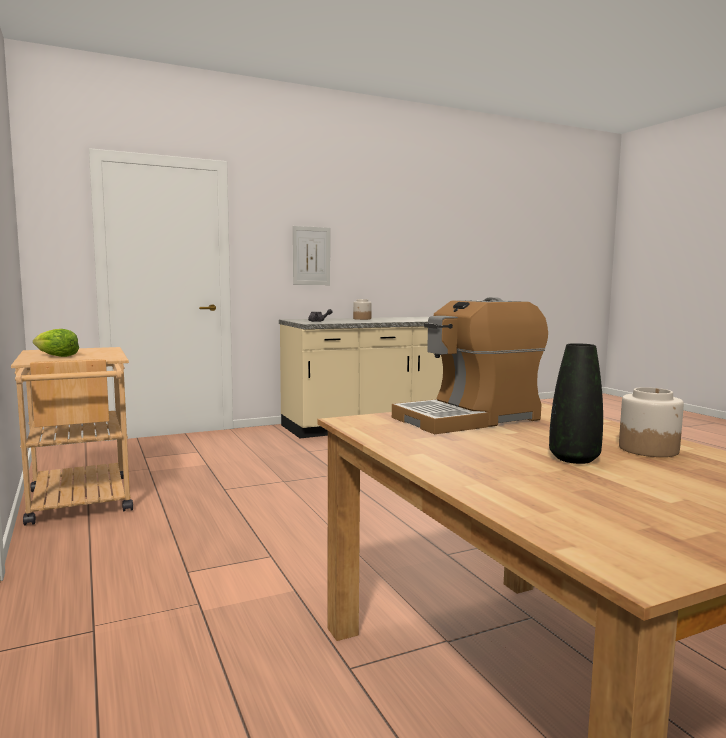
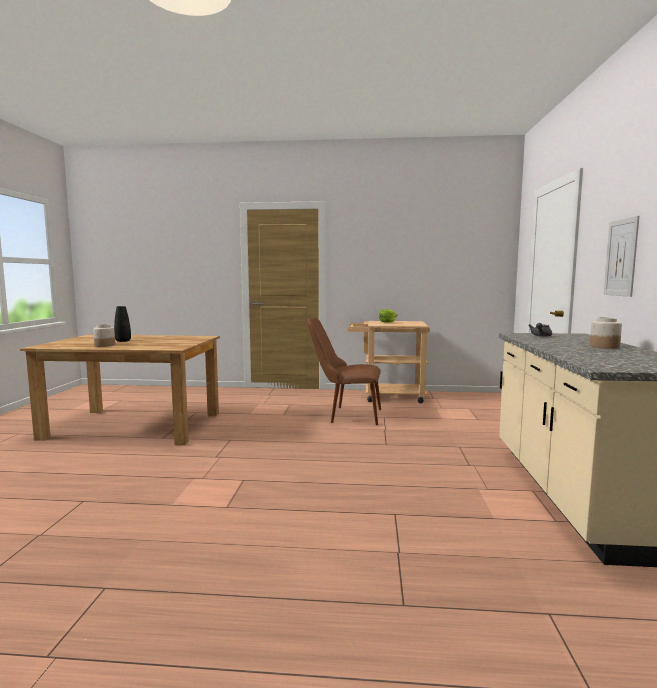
camera: 120 degrees right, 0 degrees up
(233, 511) = (345, 415): none -> brown chair
(469, 418) = (178, 342): coffee machine -> none

